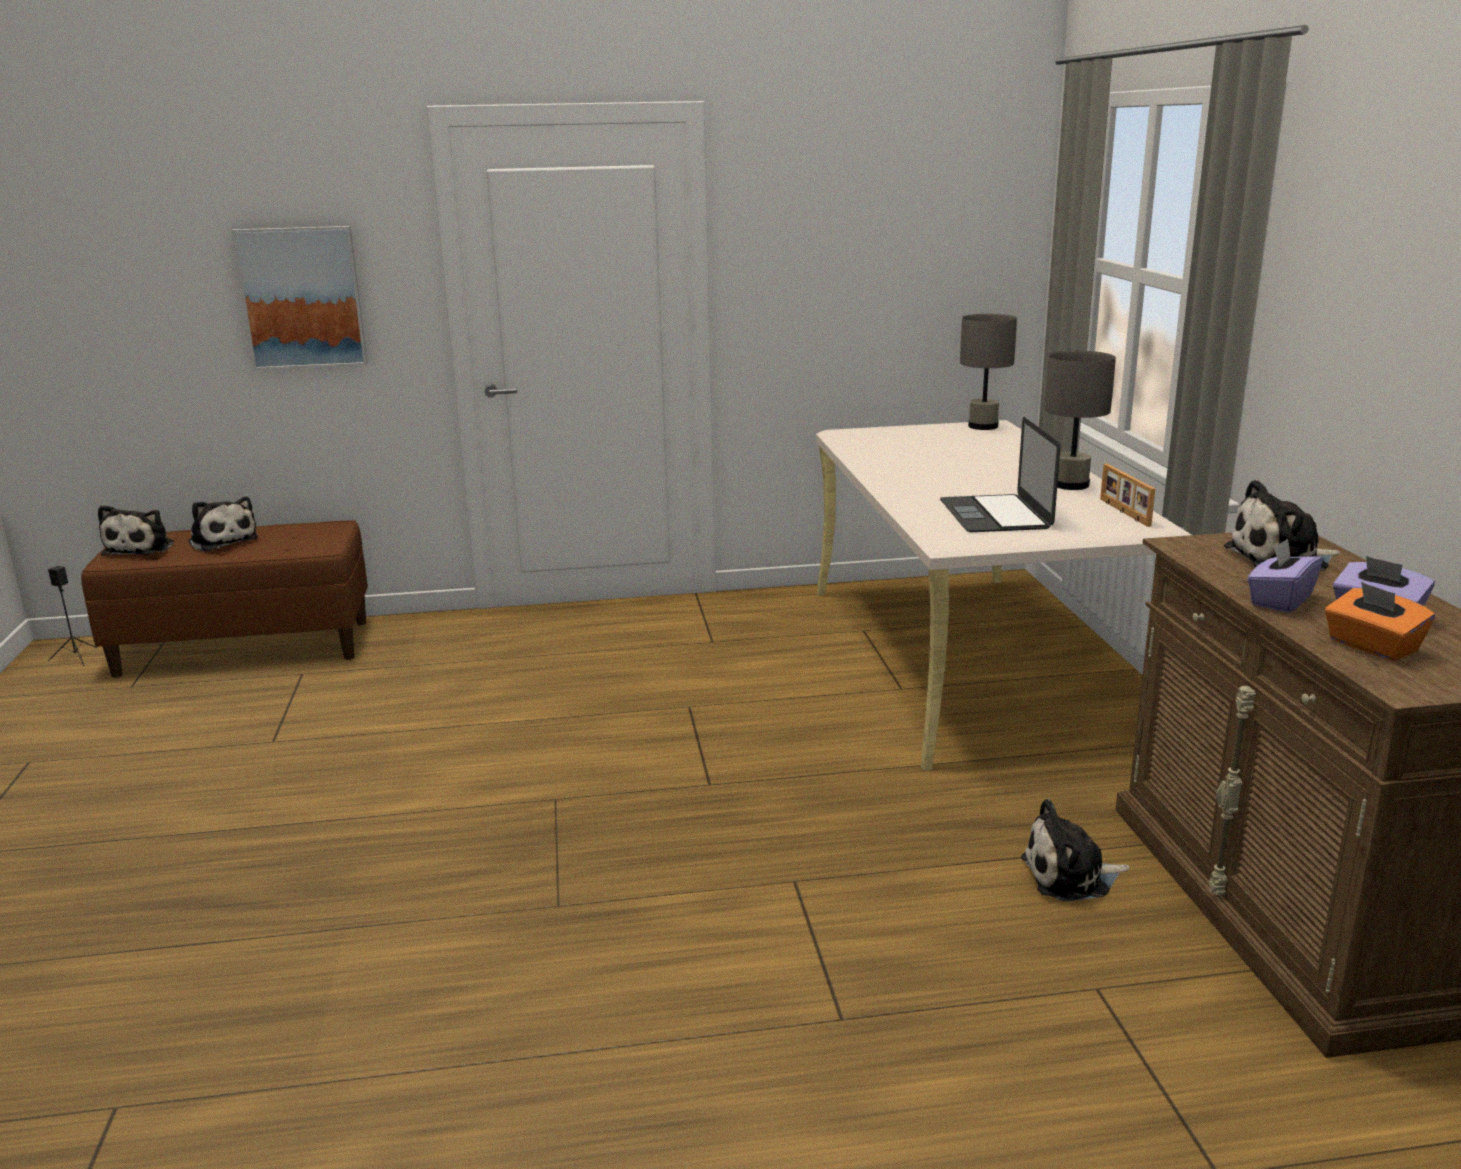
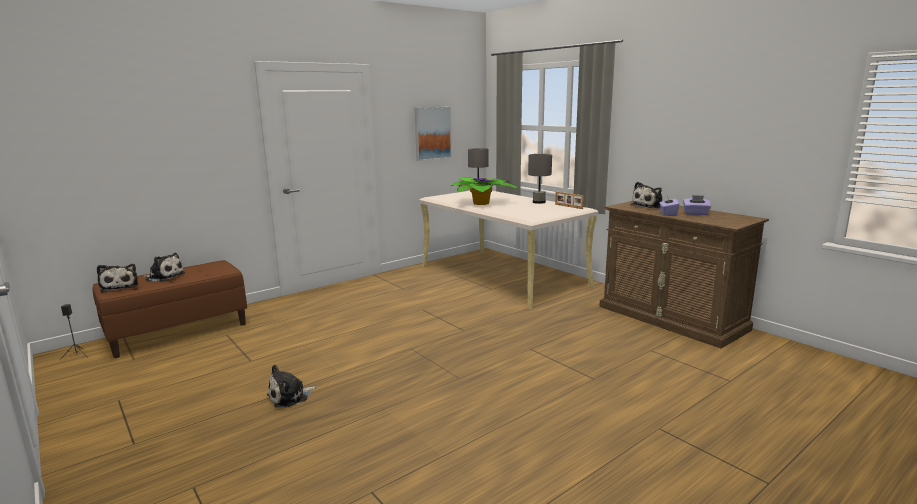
camera: 30 degrees left, 5 degrees down
(302, 298) = (195, 151): picture -> picture (432, 133)
(925, 467) = (482, 203): none -> potted plant
(995, 514) = (531, 211): laptop -> none
(1071, 876) = (609, 326): plush toy -> plush toy (290, 397)
(1371, 647) = (707, 219): orange tissue box -> none

